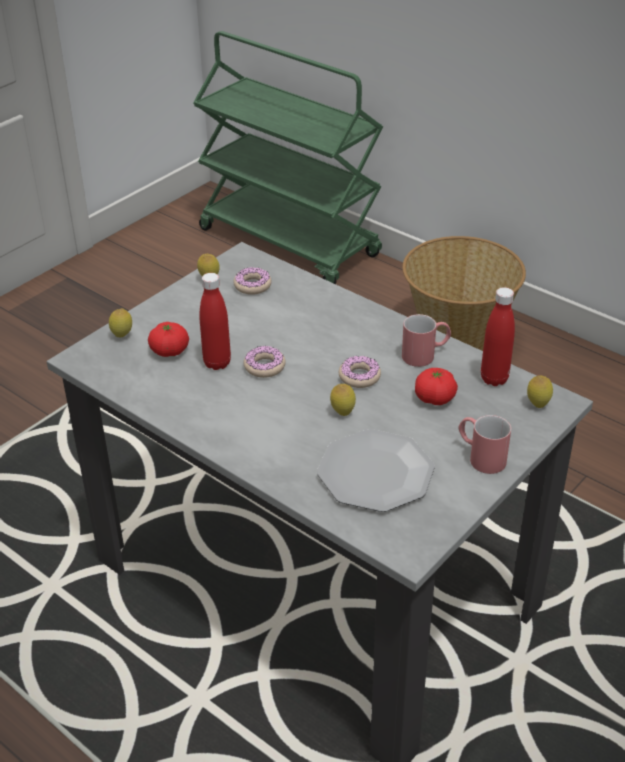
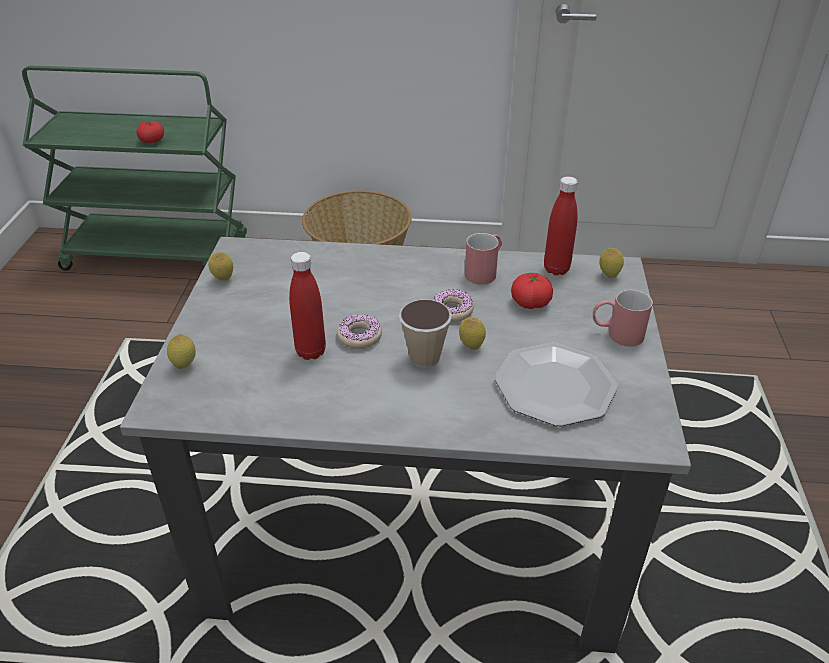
camera: 35 degrees left, 0 degrees up
(169, 351) = (251, 360): tomato -> tomato (152, 141)
(252, 285) = (272, 270): donut -> none
(296, 405) = (424, 358): none -> cup

